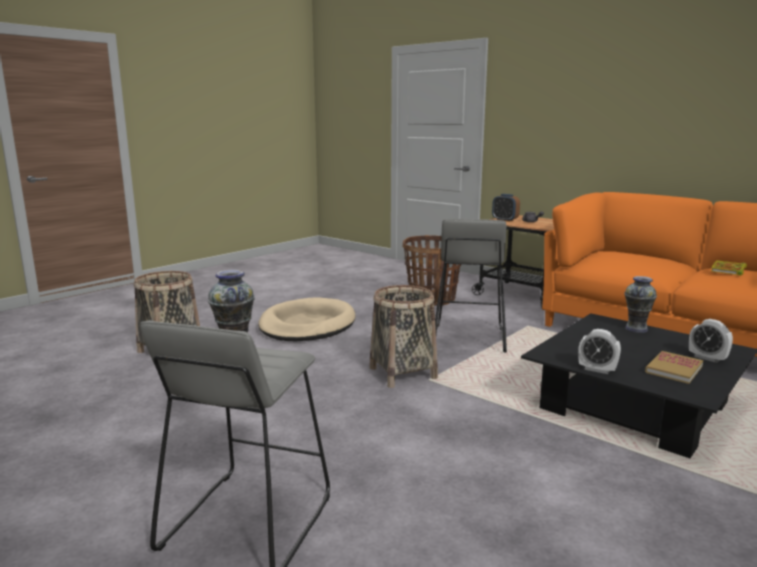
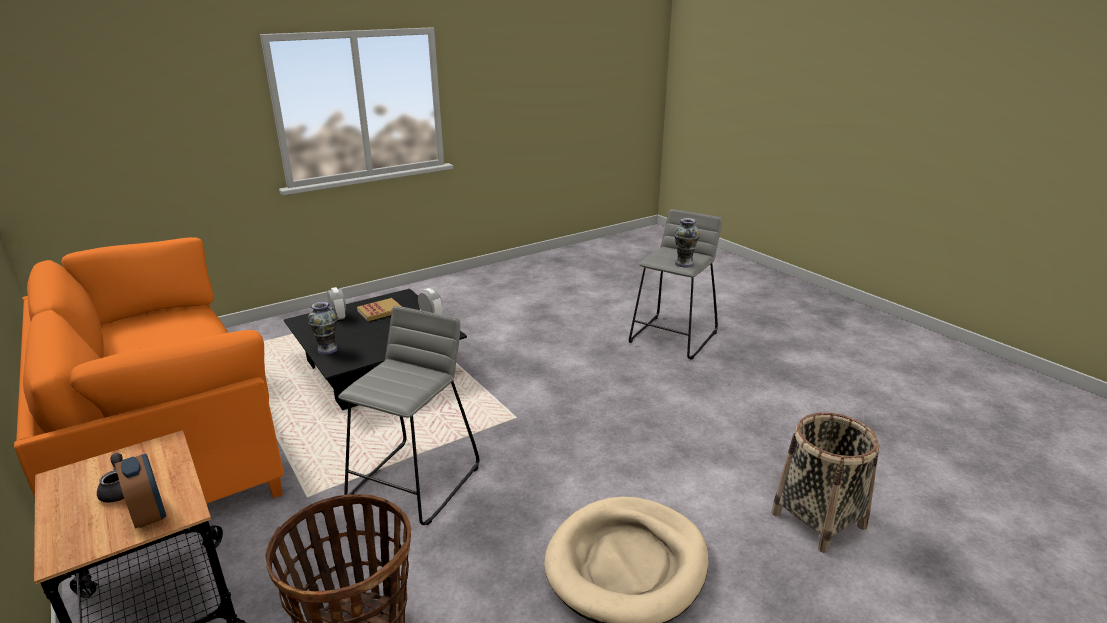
camera: 165 degrees left, 10 degrees up
(403, 373) = (535, 431): basket -> none
(728, 270) = (145, 342): book -> none

